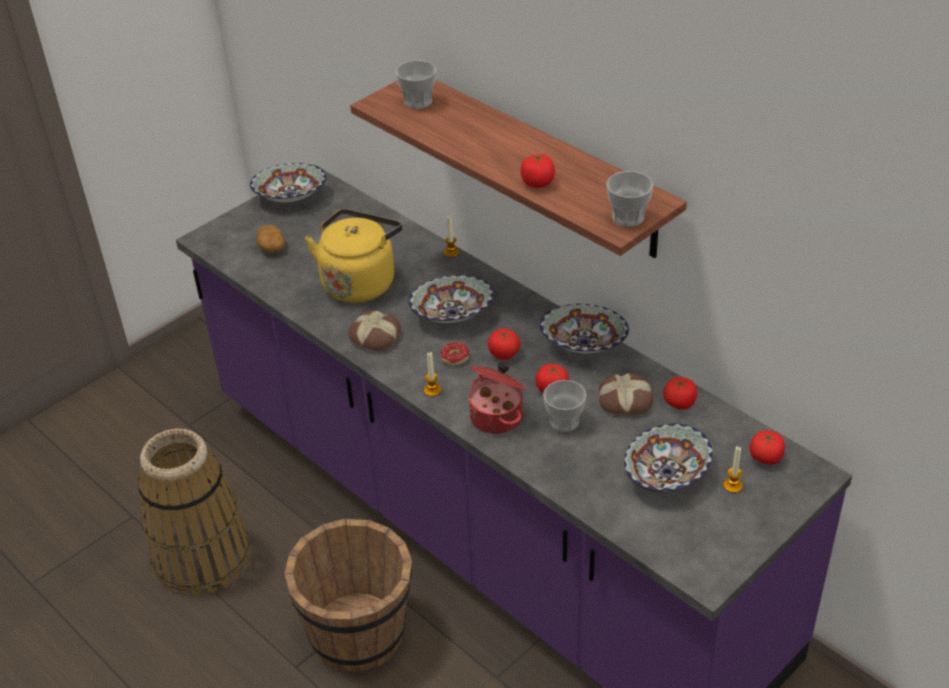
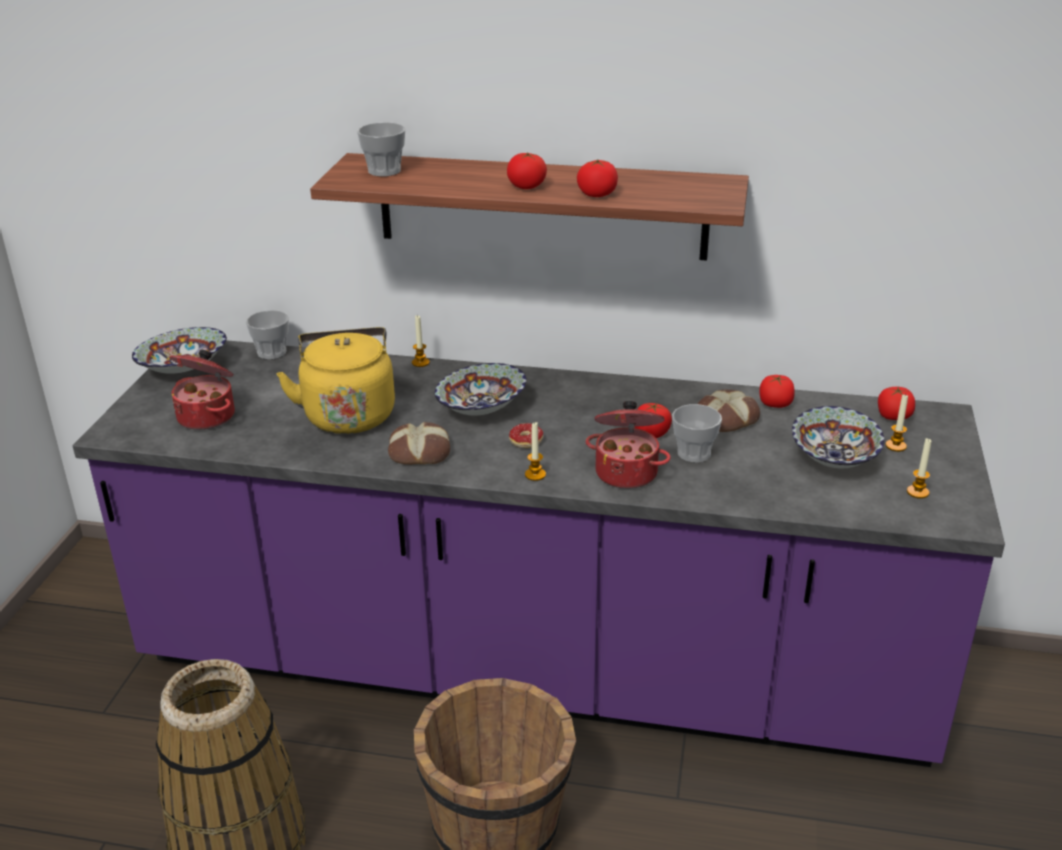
camera: 35 degrees left, 10 degrees down
(271, 247) = (208, 416): potato -> cooking pot
(504, 354) = (571, 422): tomato -> tomato (527, 186)
(583, 346) = (638, 392): bowl -> none
(628, 217) = (717, 195): cup -> cup (272, 352)
(698, 535) = (917, 492): none -> candle

